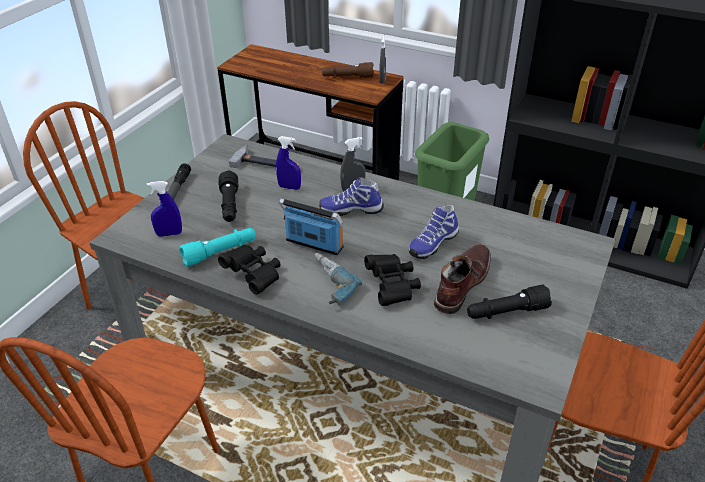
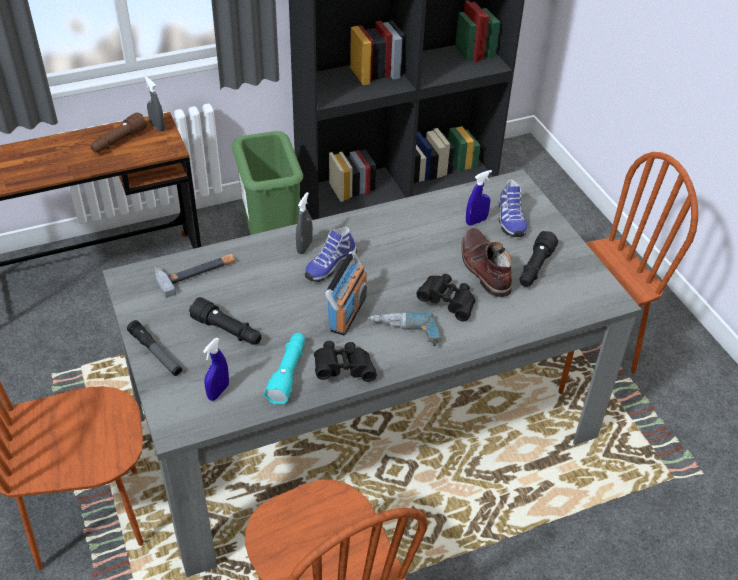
camera: 50 degrees left, 5 degrees up
(289, 187) = (251, 280): blue spray bottle -> blue spray bottle (476, 221)
(314, 244) = (347, 313): radio -> radio turned 135 degrees clockwise
(432, 243) = (425, 252): shoe -> shoe (509, 220)

